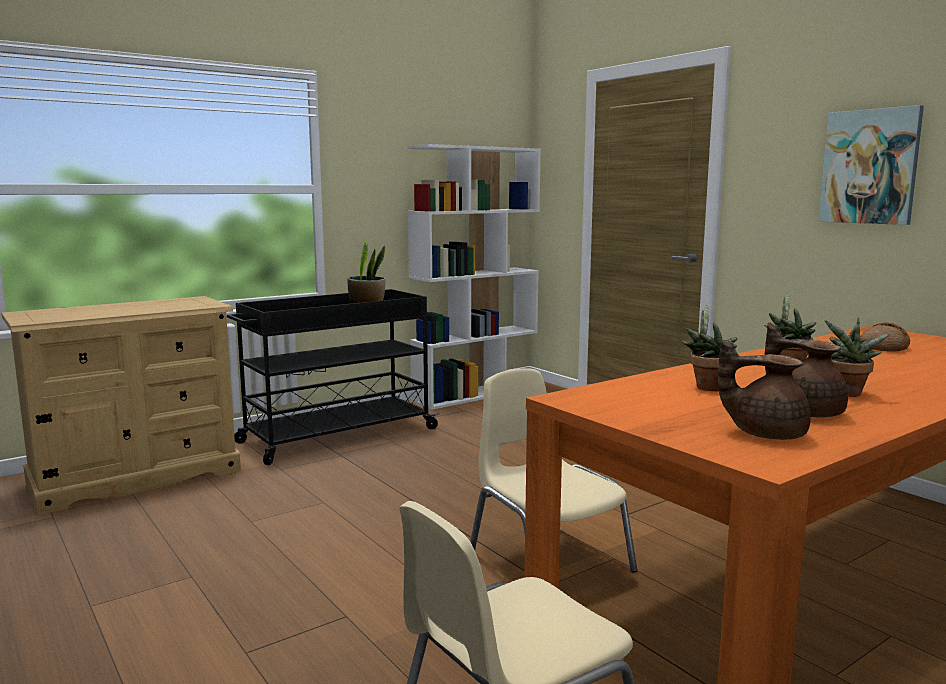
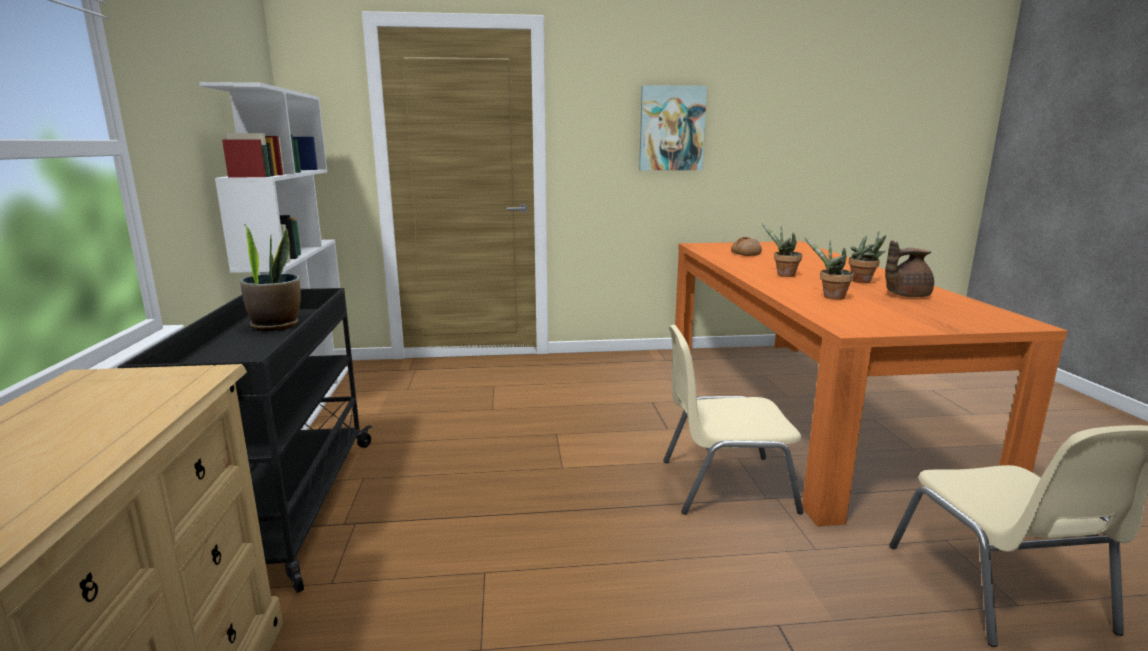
camera: 60 degrees left, 5 degrees up
(764, 433) = (957, 311): brown teapot -> none

